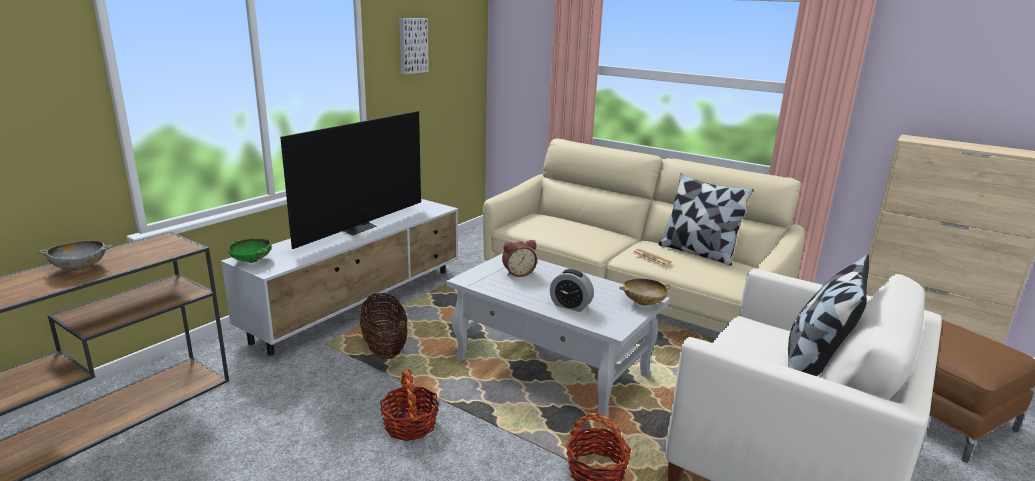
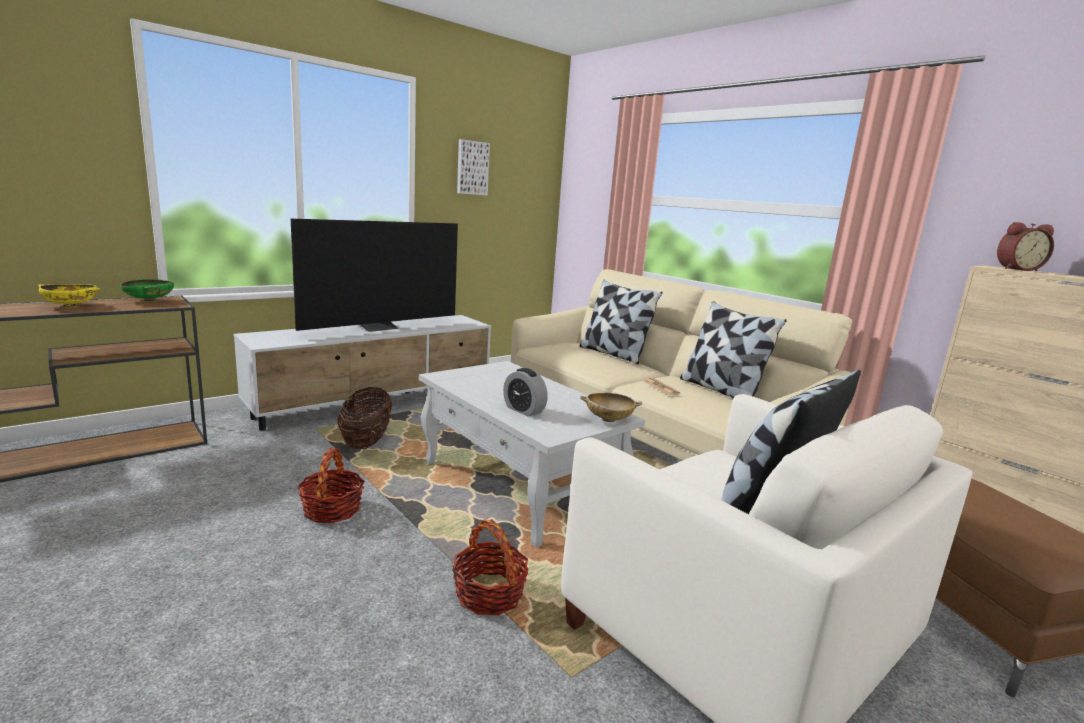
camera: 15 degrees right, 5 degrees down
(80, 268) = (71, 306): grey bowl -> yellow bowl
(251, 261) = (258, 337): green bowl -> green bowl (149, 300)
(518, 273) = (497, 378): alarm clock -> alarm clock (1016, 269)
(584, 224) = (613, 354): none -> pillow

